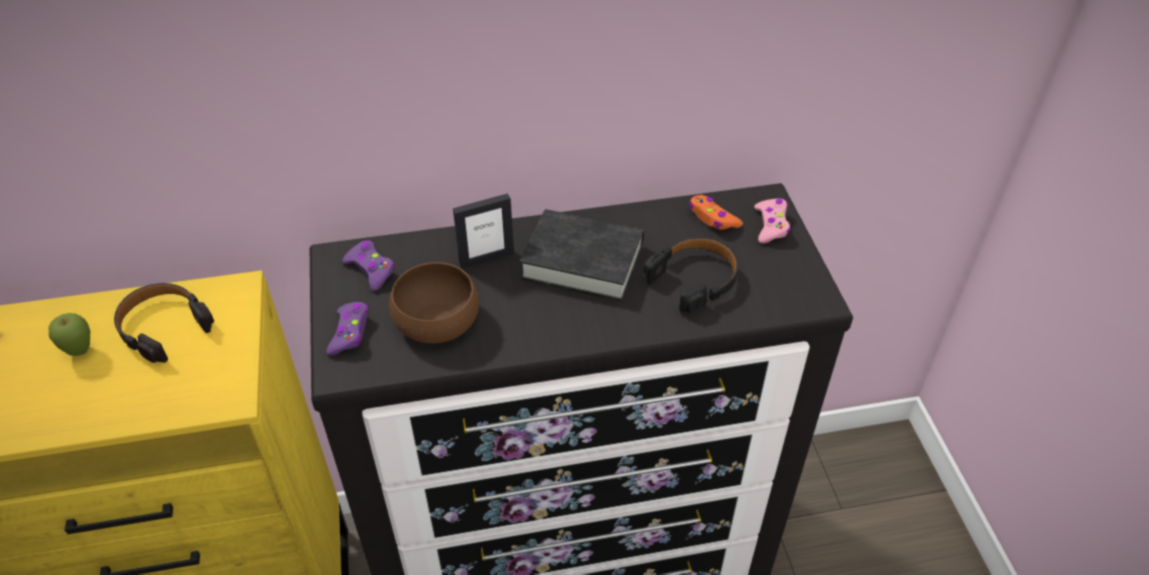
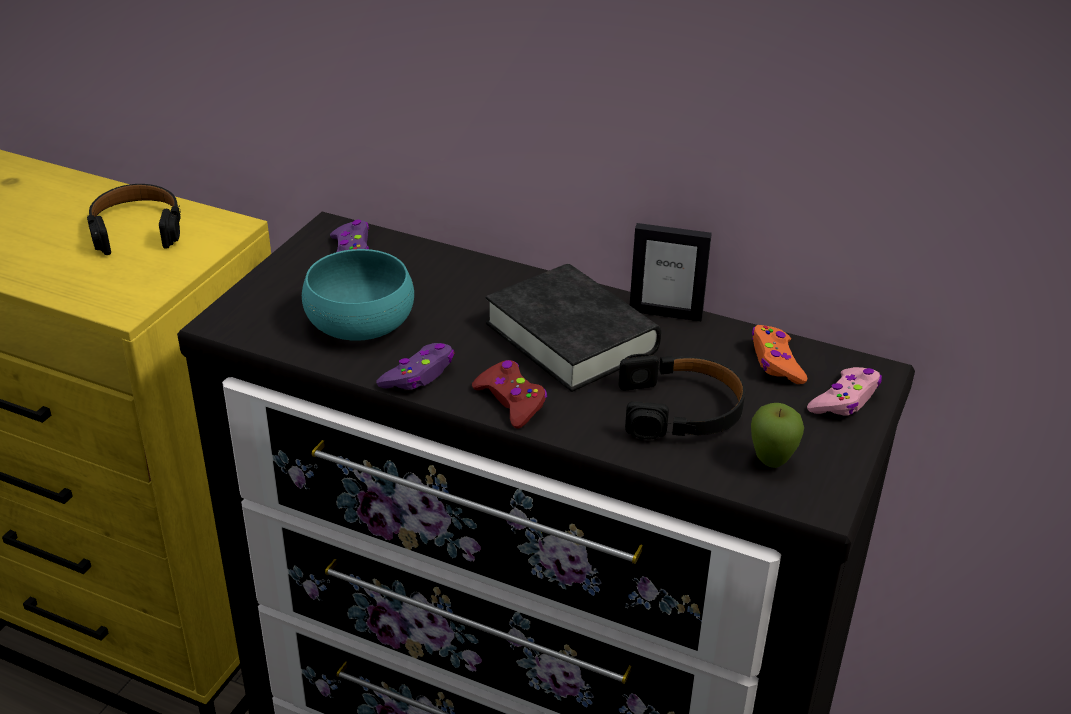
camera: 35 degrees right, 10 degrees down
(80, 351) = (55, 218): apple -> apple (771, 463)
(350, 332) = (270, 295): purple game controller -> purple game controller (419, 375)
(436, 321) = (359, 321): brown bowl -> turquoise bowl
(486, 258) = (473, 291): picture frame -> picture frame (665, 313)
(594, 328) = (511, 401): none -> red game controller

